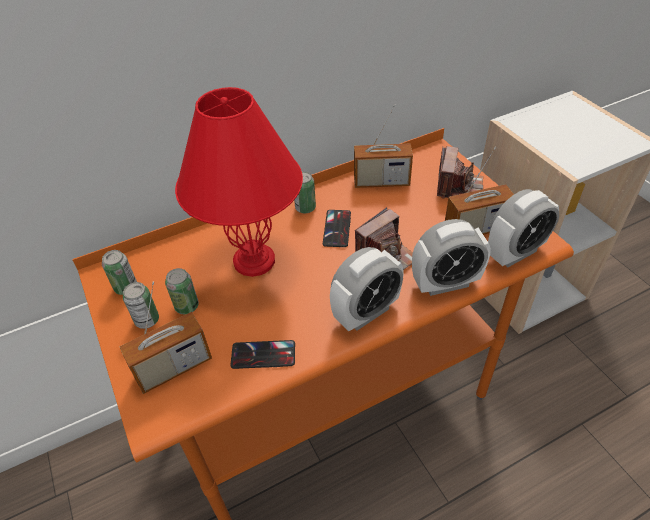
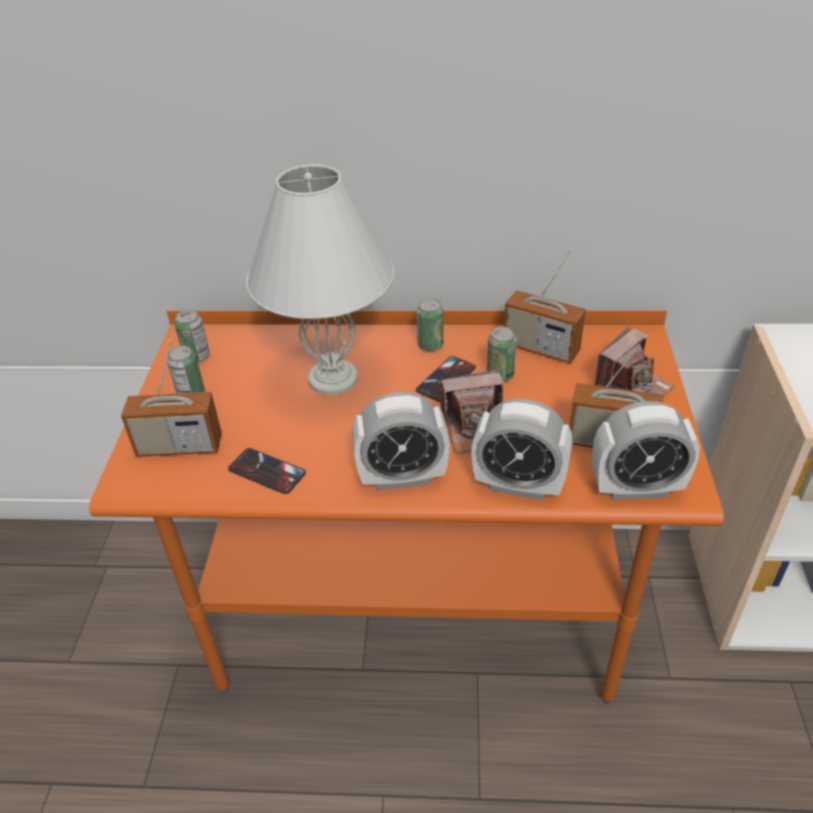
camera: 30 degrees right, 5 degrees down
(187, 306) = (235, 396): can -> can (500, 375)
(255, 261) = (334, 379): red table lamp -> white table lamp

